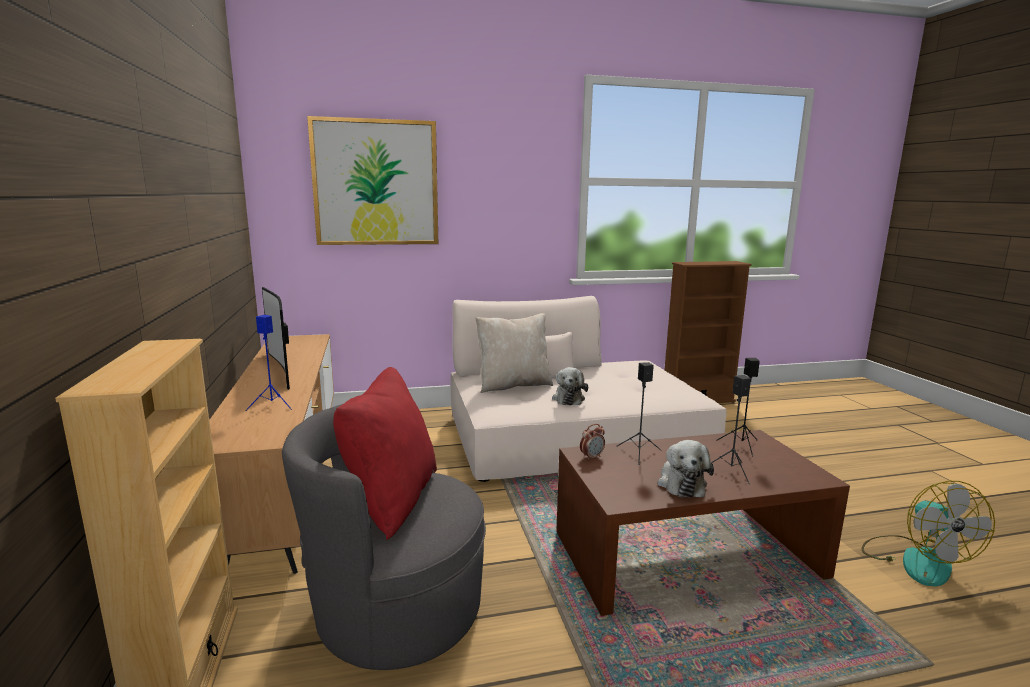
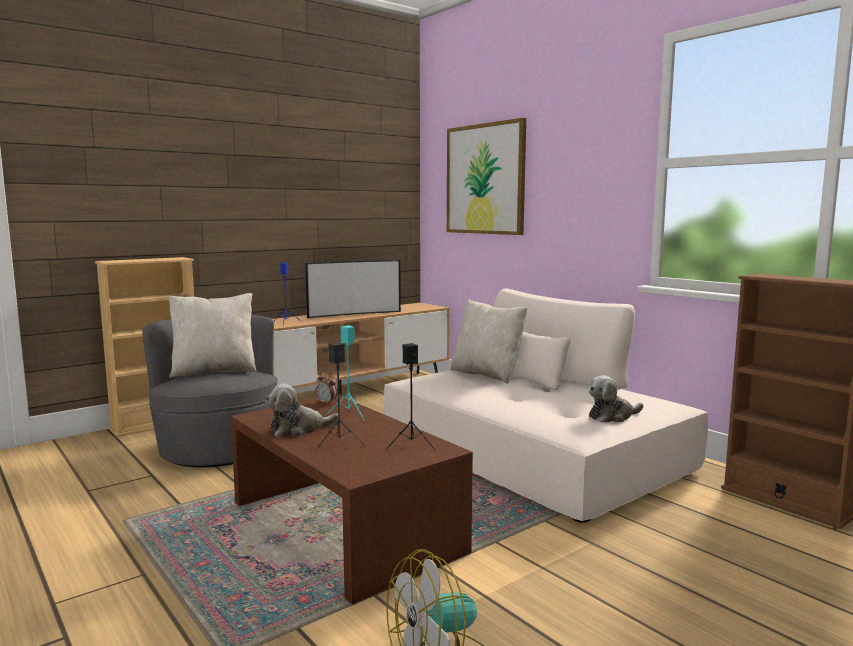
camera: 65 degrees right, 5 degrees down
(283, 369) = (354, 314): television -> television turned 150 degrees counterclockwise
(391, 500) = (214, 371): red pillow -> beige pillow
(568, 398) = (482, 392): plush toy -> plush toy (612, 416)
(639, 453) = (348, 414): black speaker -> turquoise speaker

